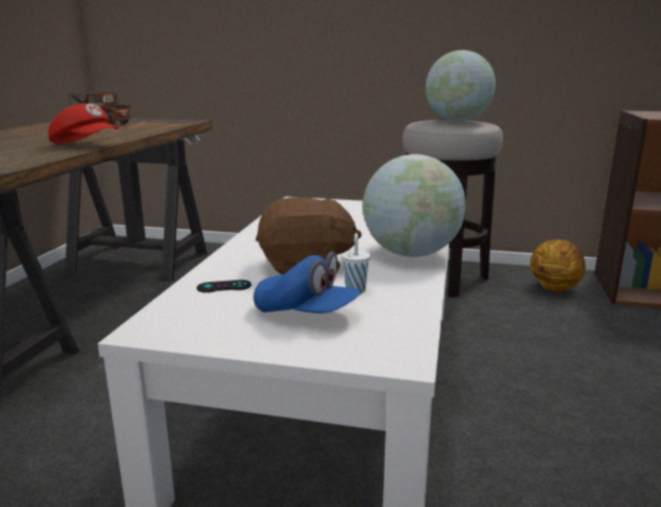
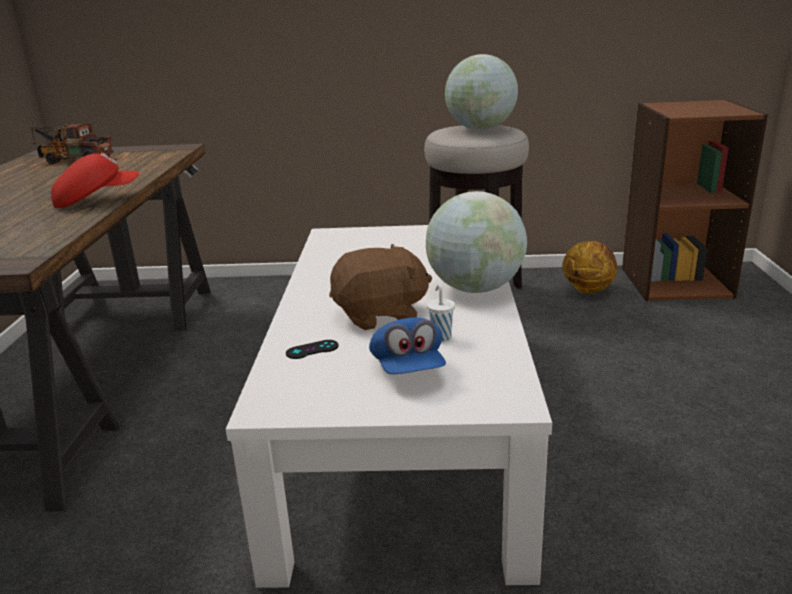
camera: 10 degrees left, 5 degrees up
(86, 145) = (96, 200): red cap -> red cap turned 45 degrees counterclockwise
(306, 313) = (408, 368): blue cap -> blue cap turned 60 degrees clockwise

